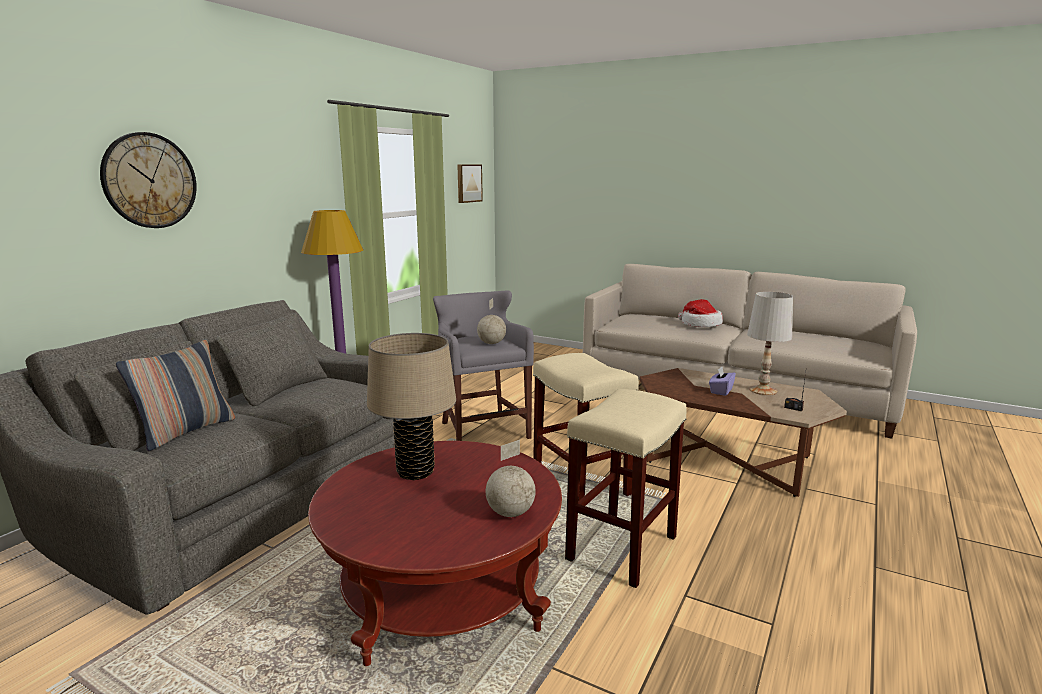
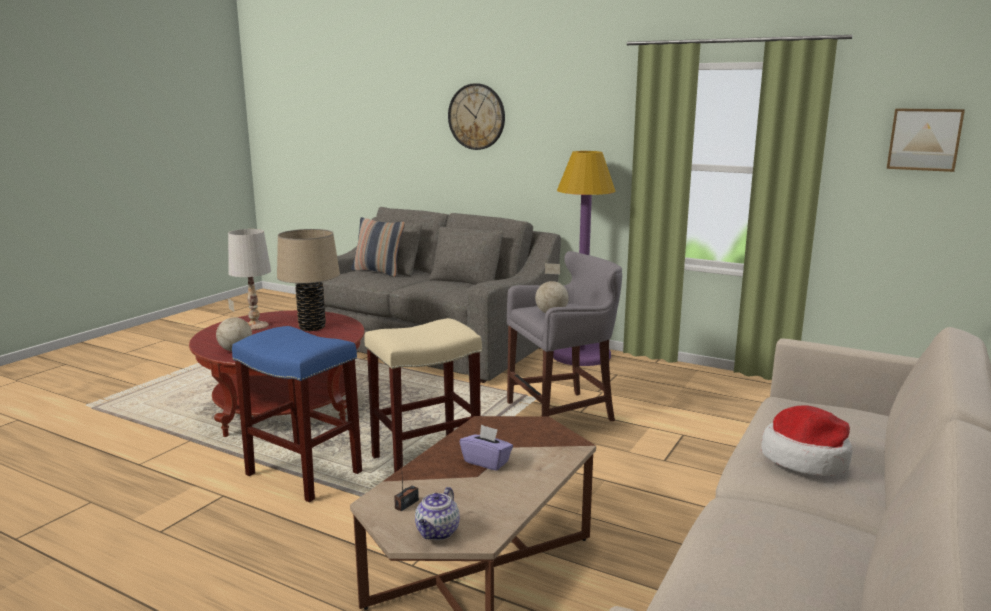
camera: 90 degrees right, 0 degrees up
(622, 547) = (305, 473): beige stool -> blue stool
(763, 390) = (489, 496): white table lamp -> white table lamp (255, 326)
(815, 400) = (437, 533): none -> teapot

